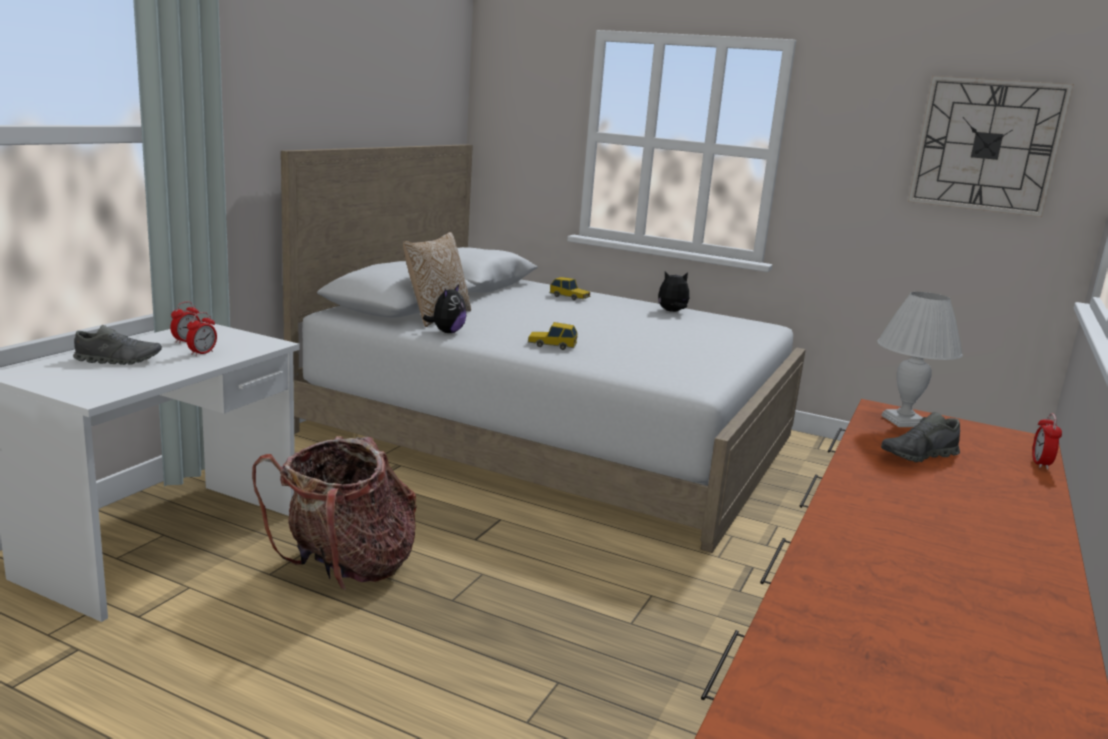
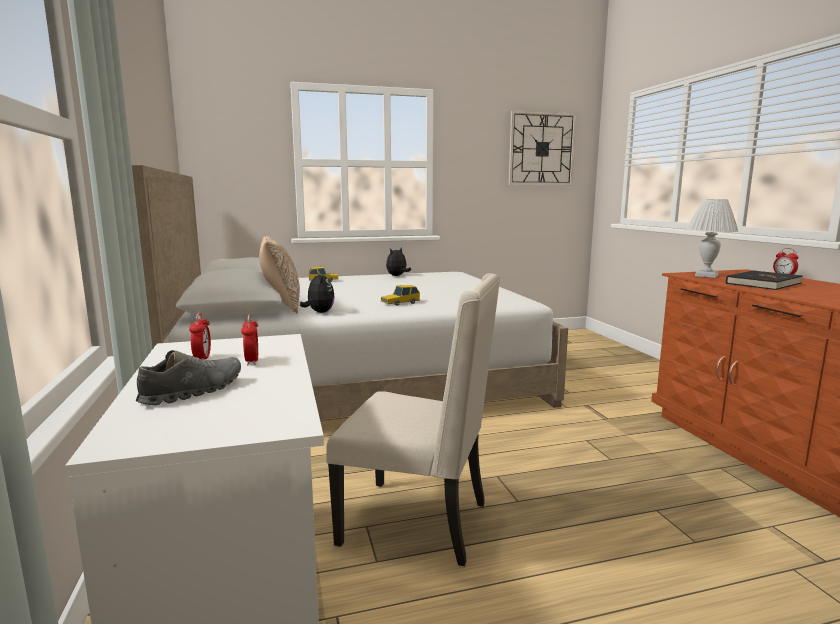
camera: 40 degrees left, 5 degrees down
(346, 568) = (419, 522): backpack -> beige chair
(918, 456) = (762, 283): grey shoe -> black book

